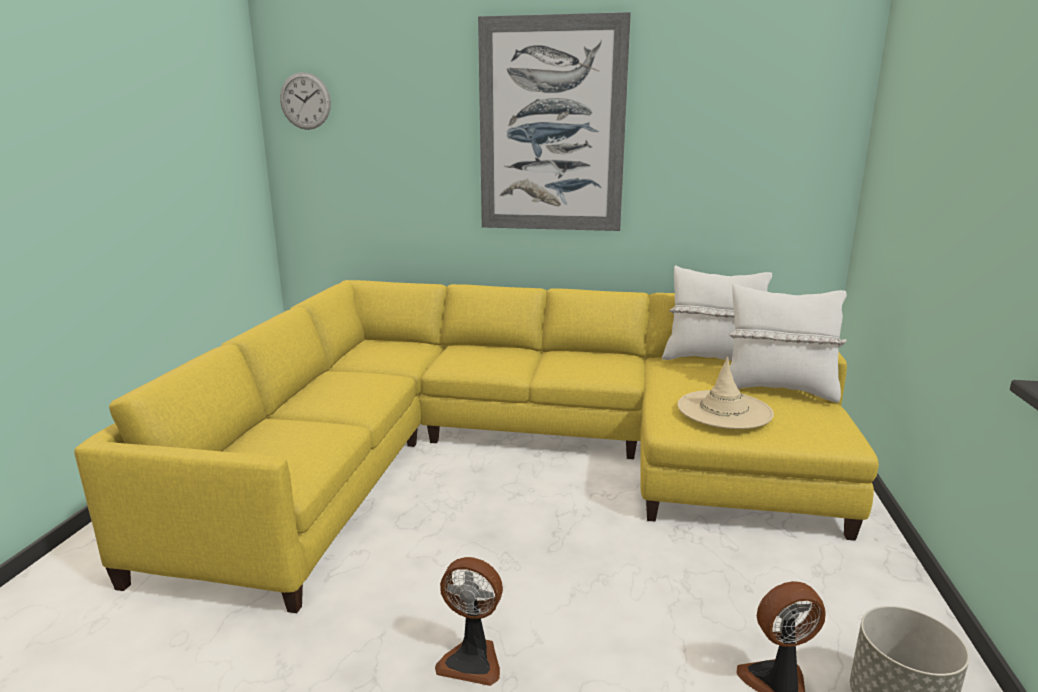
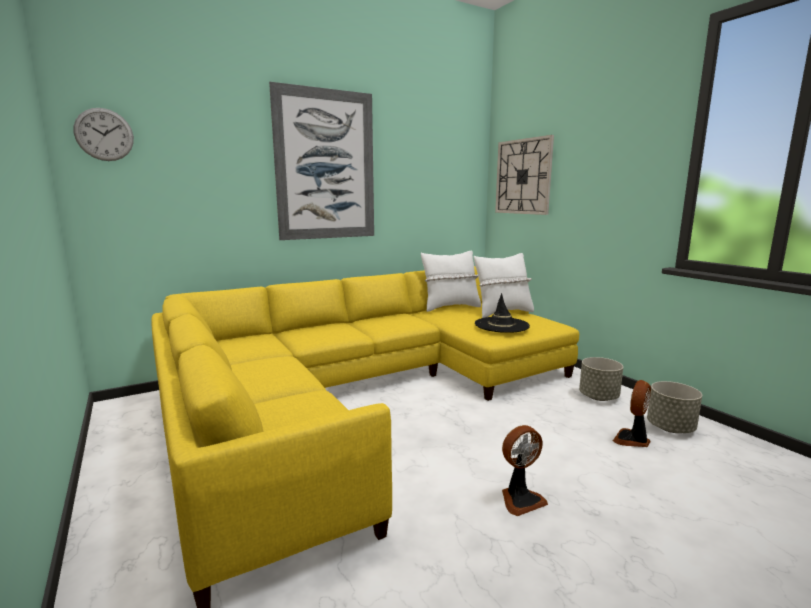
camera: 40 degrees left, 5 degrees down
(724, 410) = (501, 325): beige hat -> black hat
(846, 593) = (599, 397): none -> grey planter
(900, 143) = (523, 176): none -> wall clock

